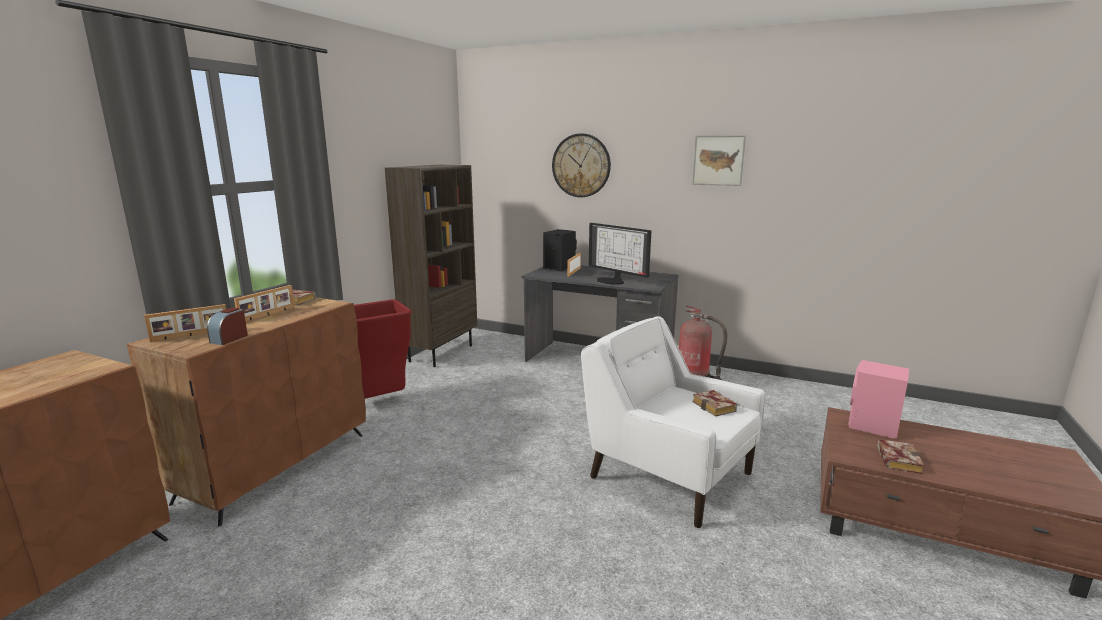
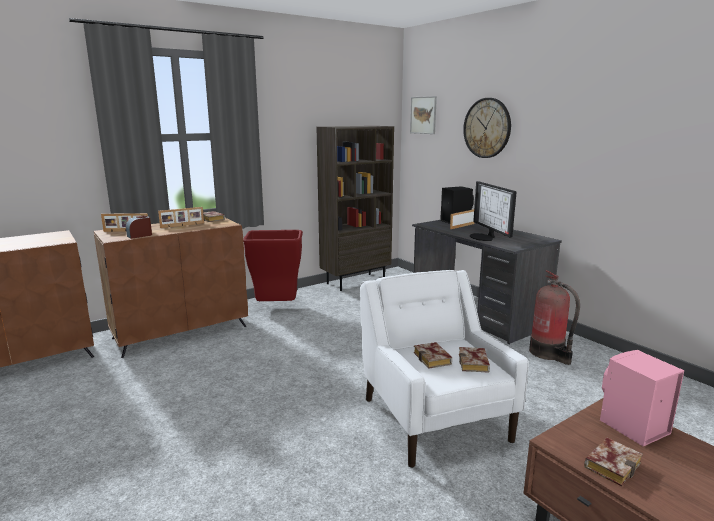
camera: 30 degrees right, 0 degrees up
(679, 412) = (434, 359): none -> book
(718, 160) = (610, 123): picture -> picture (423, 115)

